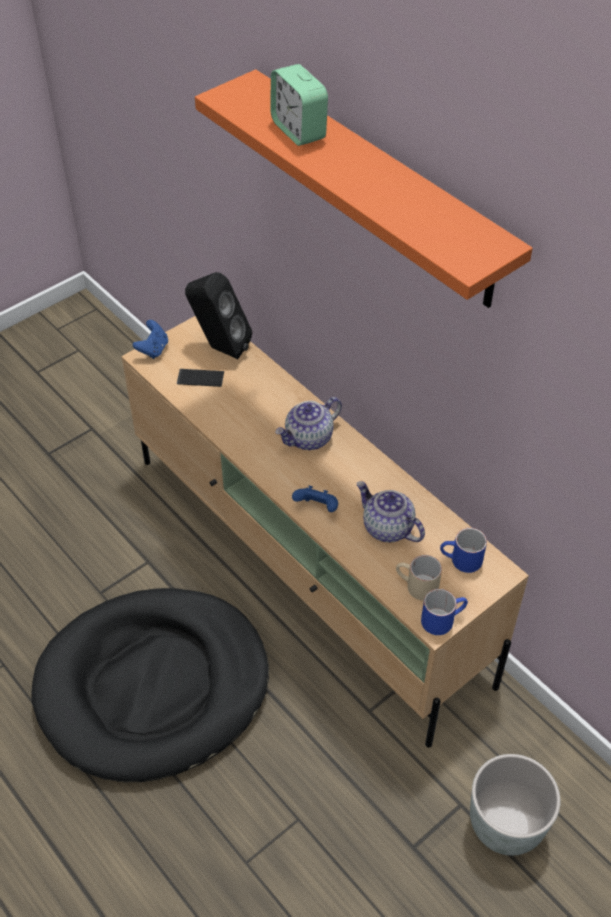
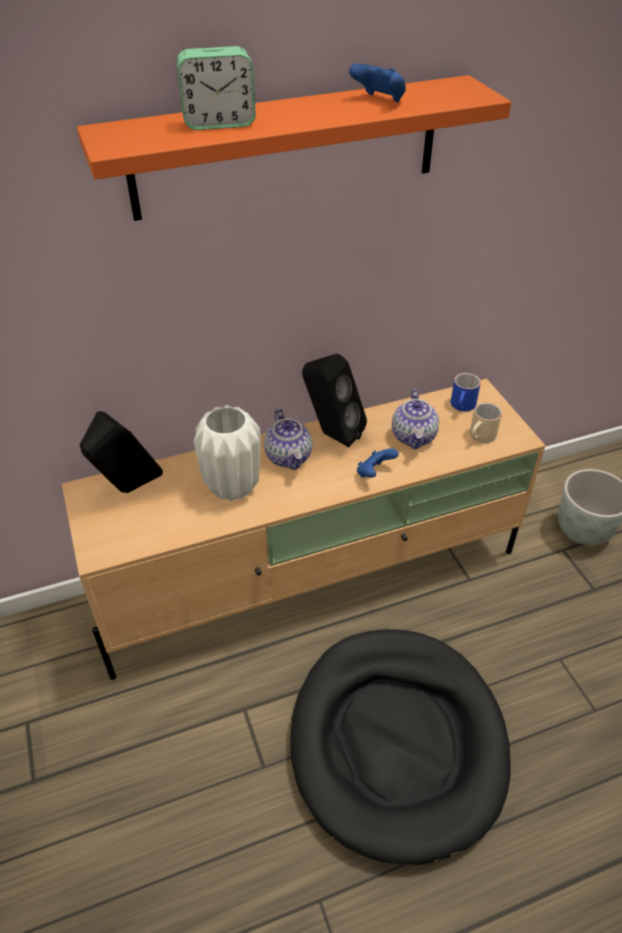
camera: 70 degrees left, 5 degrees down
(153, 349) = (90, 544): blue game controller -> blue game controller (379, 101)
(200, 378) = (161, 514): phone -> none
(252, 412) = (233, 487): none -> white vase
(357, 461) = (331, 434): none -> black speaker
(387, 528) = (414, 437): teapot -> teapot turned 60 degrees counterclockwise
(442, 619) = (516, 432): blue mug -> none

